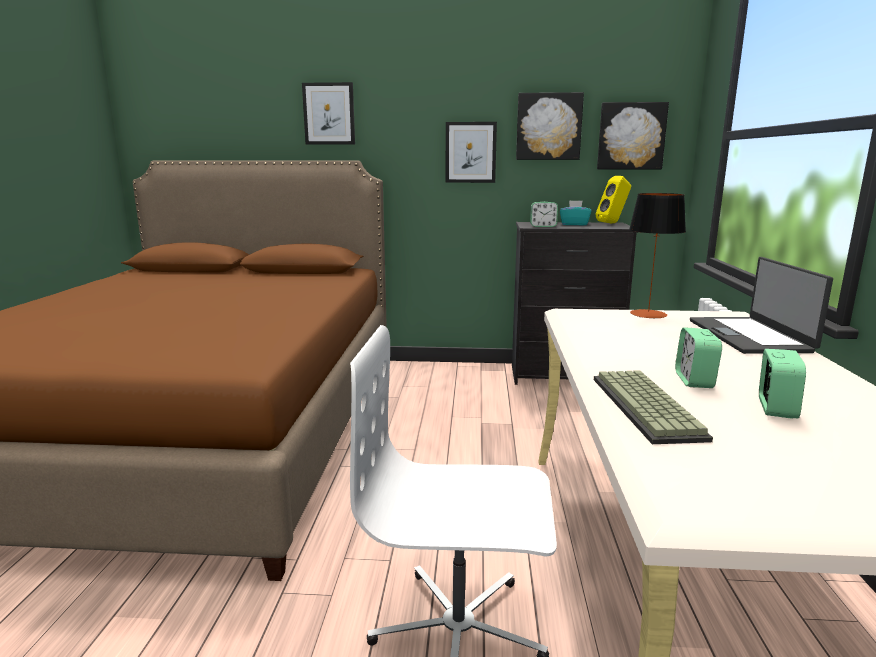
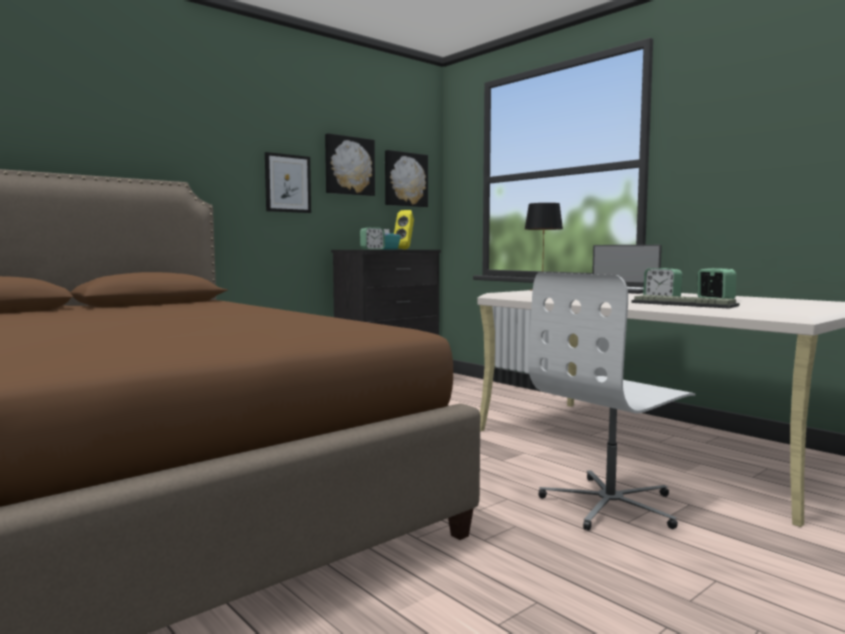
camera: 45 degrees left, 10 degrees down
(329, 114) = (141, 129): picture -> none

